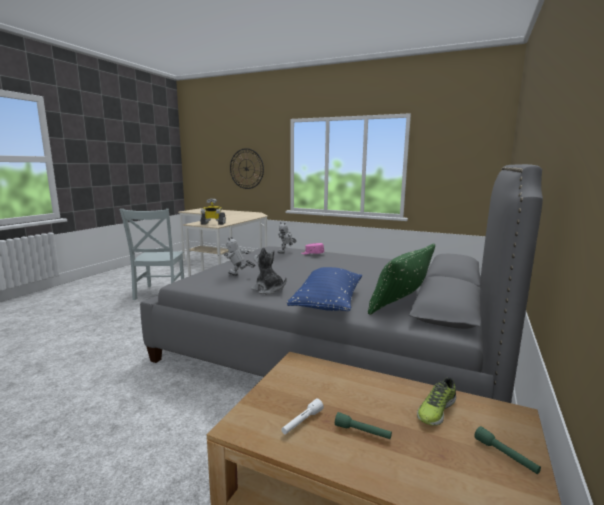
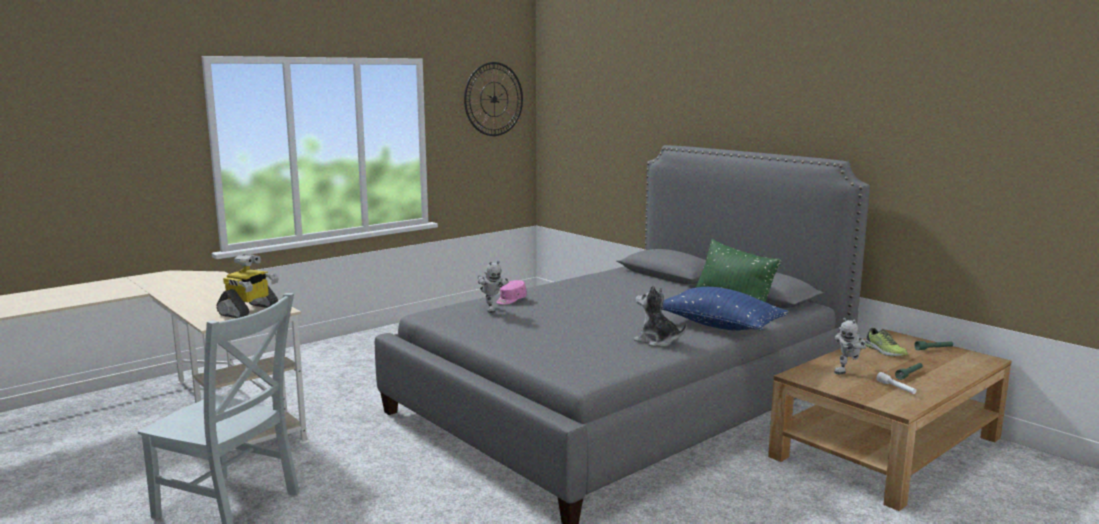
camera: 65 degrees left, 0 degrees up
(238, 276) = (582, 347): toy robot -> toy robot (848, 372)
(246, 168) = (85, 173): wall clock -> wall clock (494, 99)
(268, 290) = (657, 341): plush toy -> plush toy turned 60 degrees clockwise

